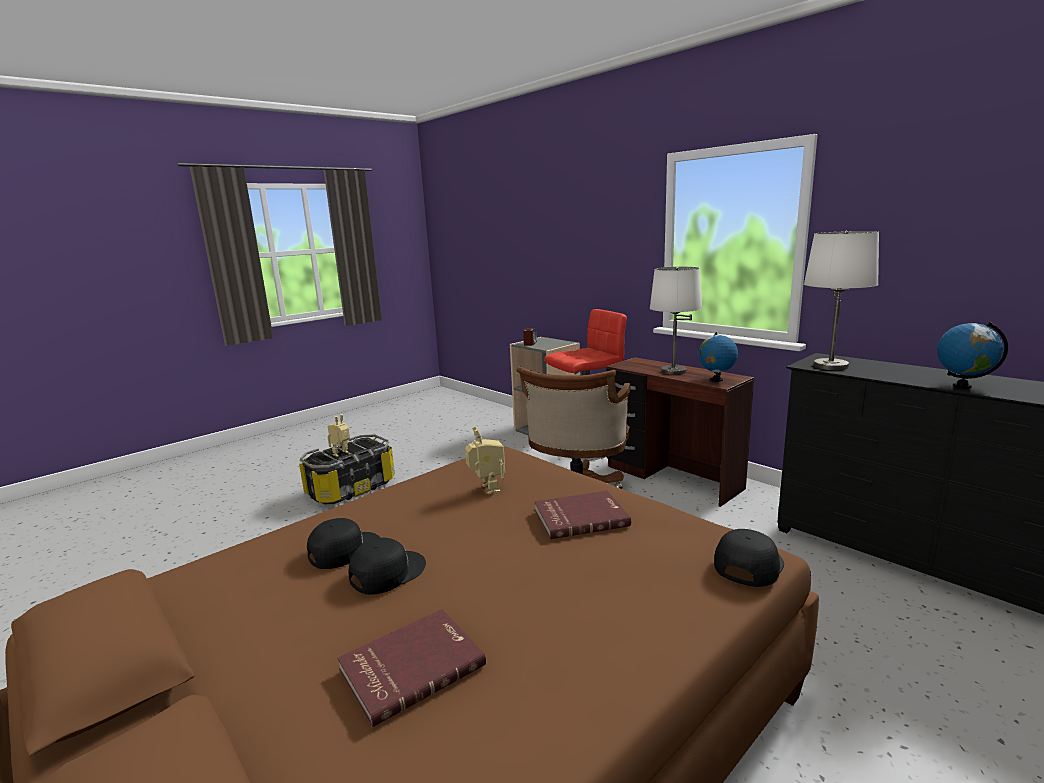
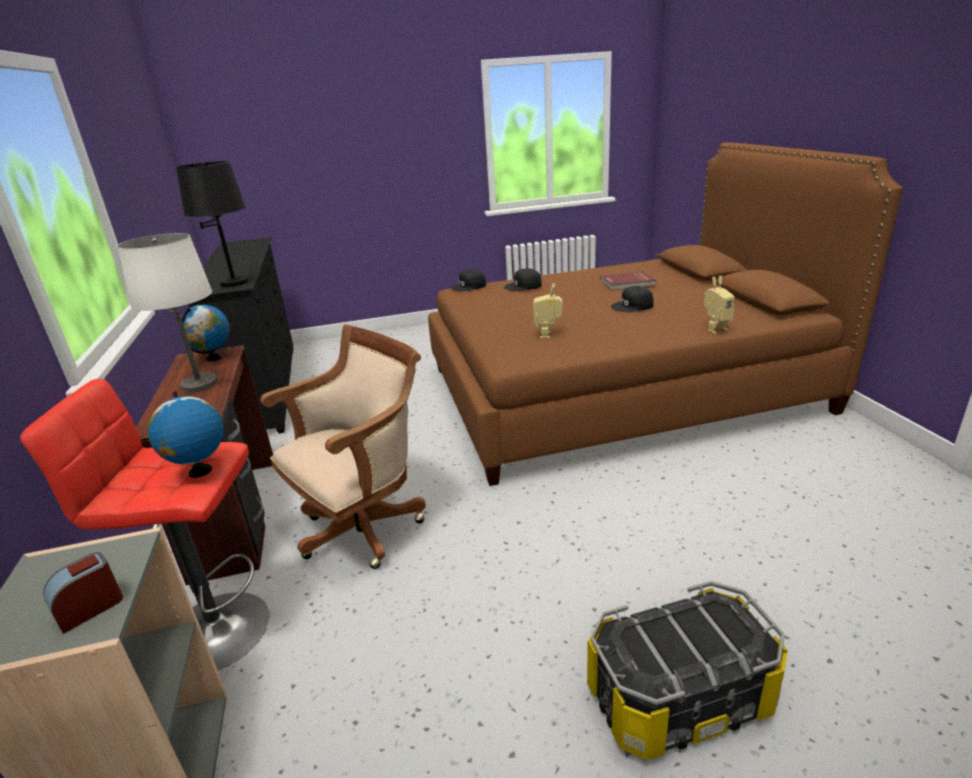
camera: 150 degrees left, 10 degrees up
(342, 454) = (692, 625): toy robot -> toy robot (715, 329)
(344, 550) = (657, 318): black cap -> black cap (523, 286)
(580, 517) = (511, 310): red book -> none
(831, 366) = (234, 283): white table lamp -> black table lamp
(962, 386) = (248, 260): globe -> globe (200, 472)

